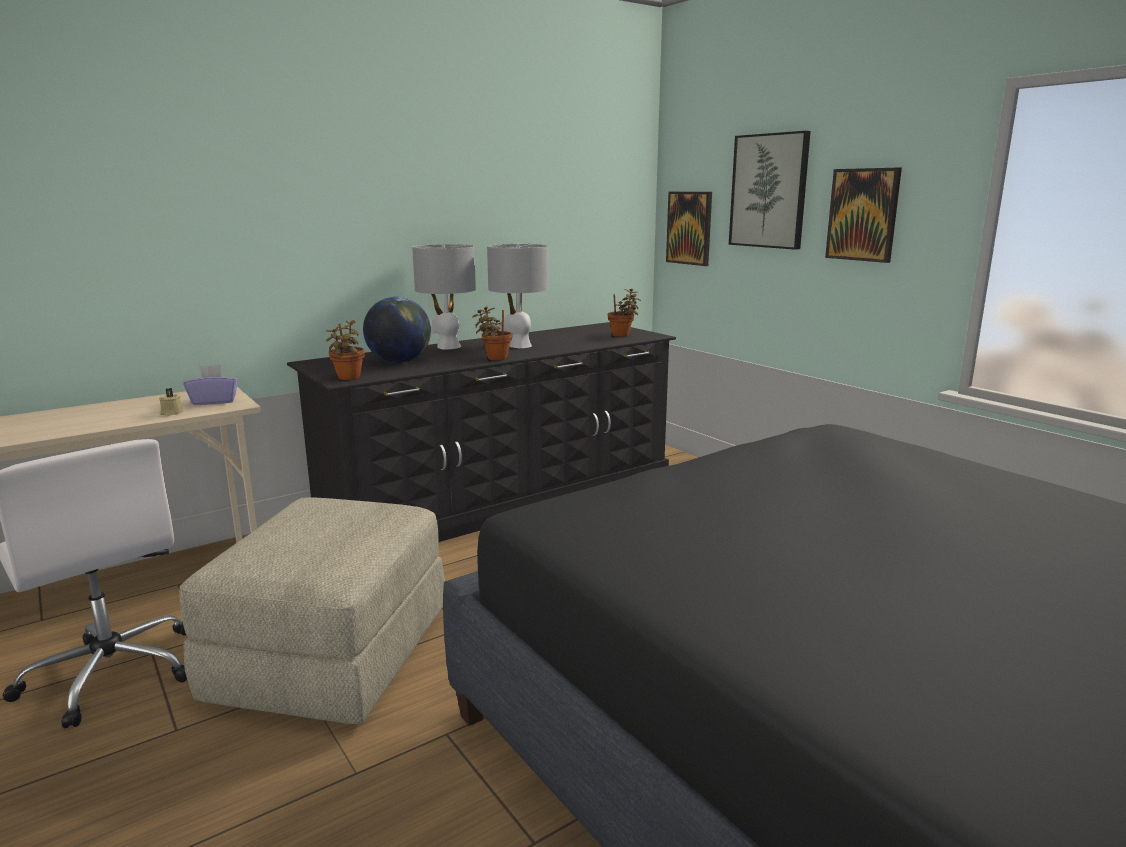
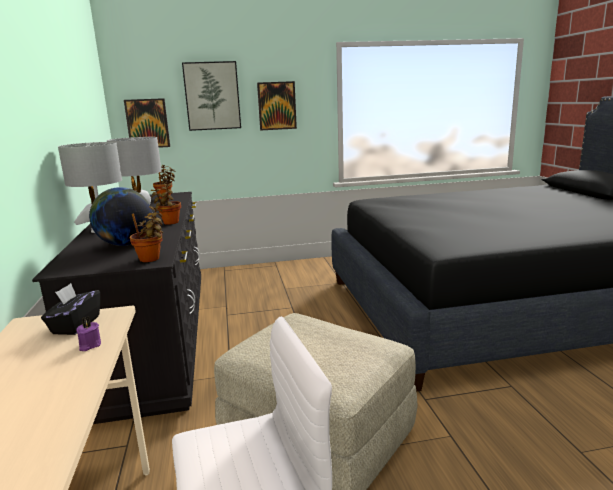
camera: 65 degrees left, 0 degrees up
(171, 413) = (89, 345): beige candle -> purple candle
(214, 401) = (75, 325): purple tissue box -> black tissue box

